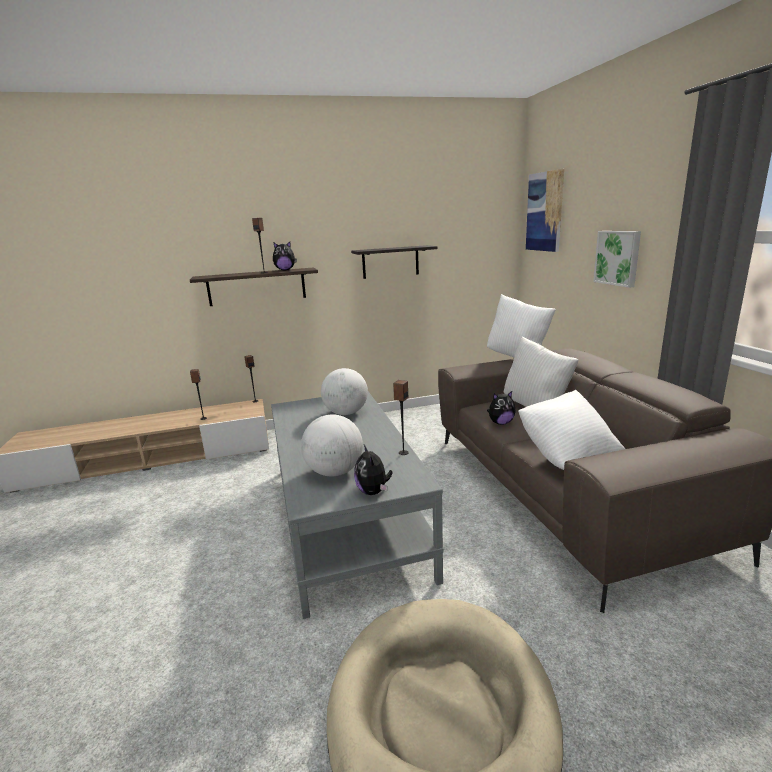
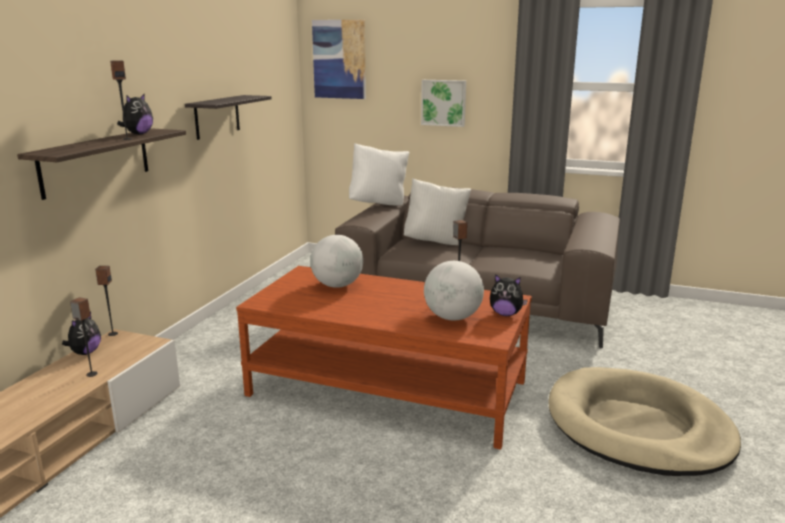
camera: 55 degrees left, 0 degrees up
(346, 517) = (388, 389): grey coffee table -> brown coffee table
(500, 423) = (437, 257): plush toy -> plush toy (85, 352)
(567, 457) = (520, 261): white pillow -> none

